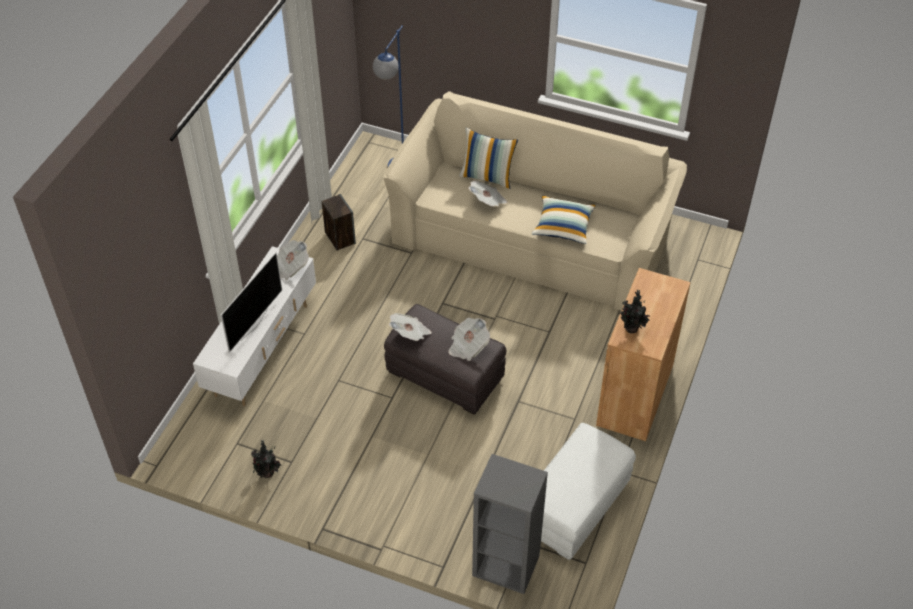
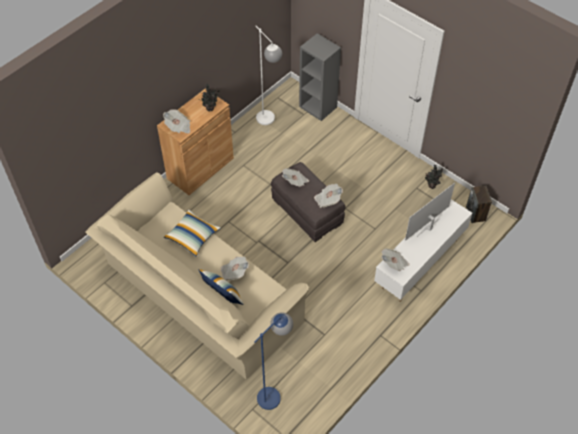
camera: 160 degrees left, 5 degrees up
(340, 238) = (341, 340): speaker -> speaker (476, 214)
(574, 507) = (269, 122): white ottoman -> white floor lamp
(657, 287) = (178, 127): none -> newspaper

